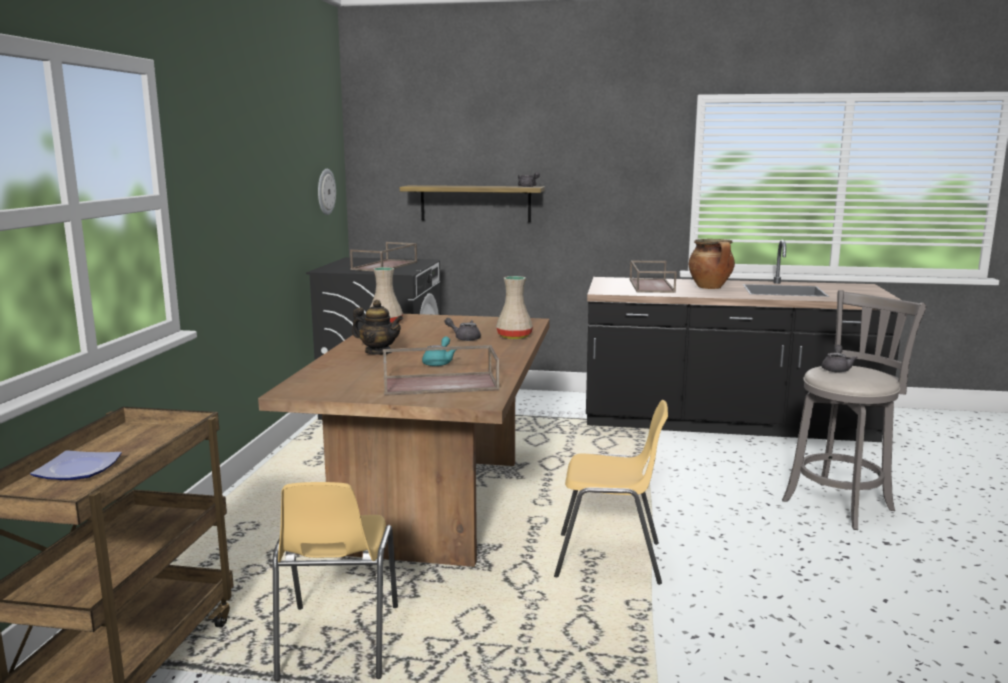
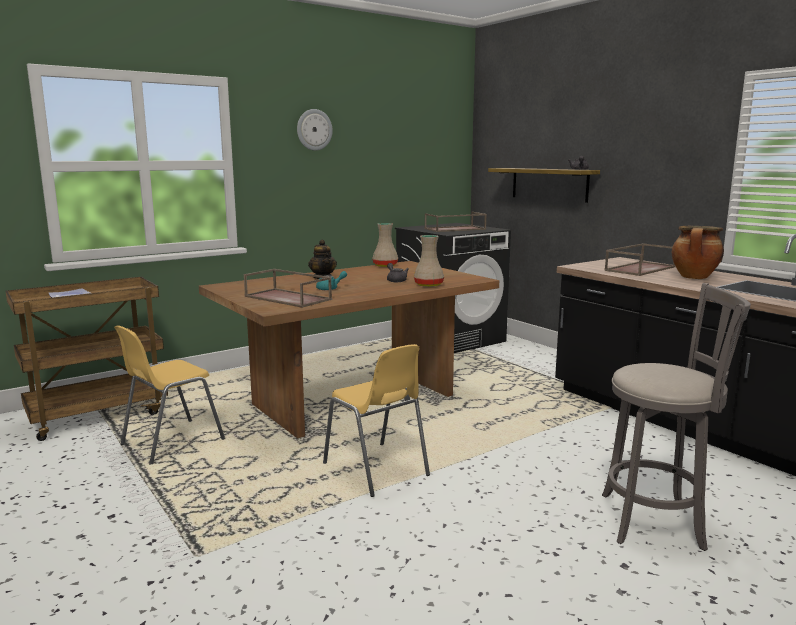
camera: 45 degrees right, 0 degrees up
(325, 191) = (436, 170): wall clock -> wall clock (314, 129)
(836, 369) = (659, 367): grey teapot -> none

